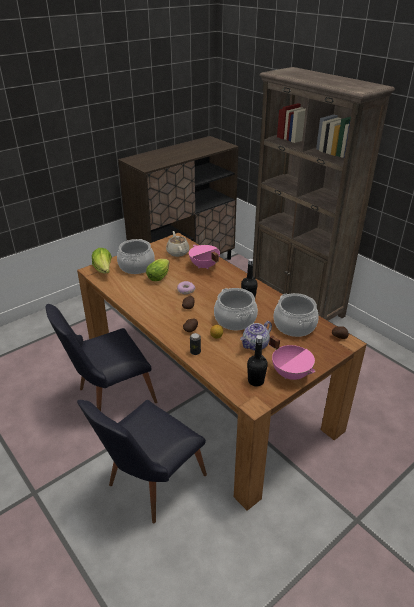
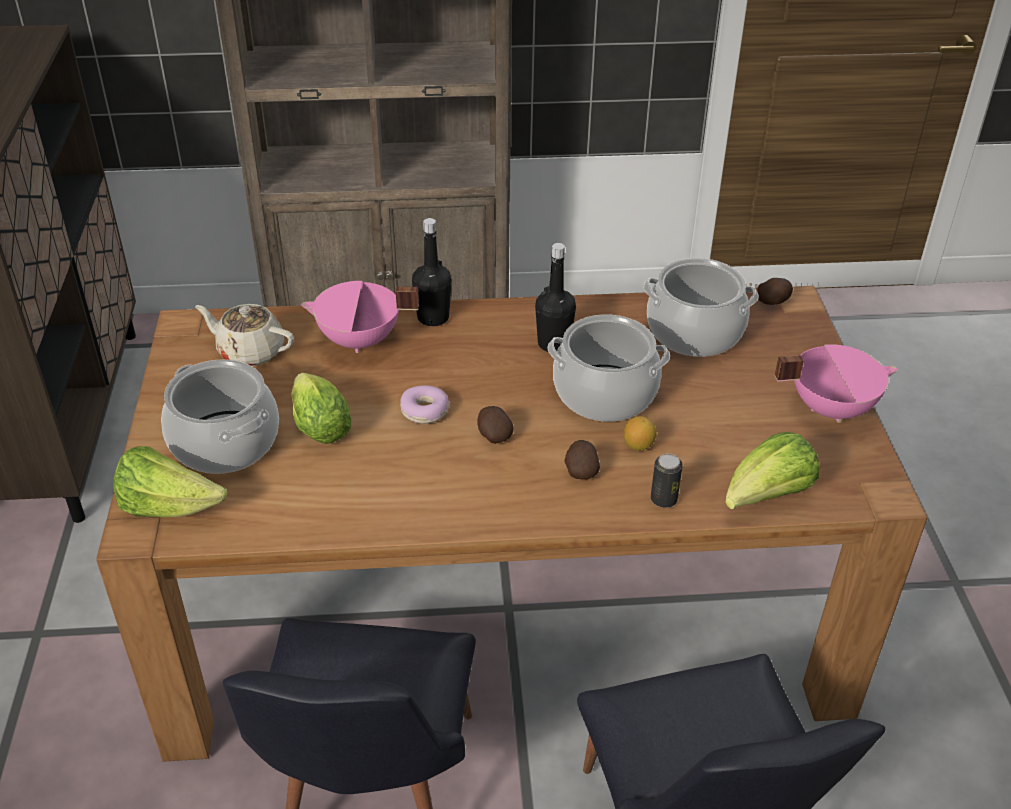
camera: 55 degrees left, 5 degrees up
(221, 374) = (767, 497): none -> lettuce
(255, 345) = (712, 408): teapot -> none
(256, 381) = (819, 461): black bottle -> black bottle (433, 317)

